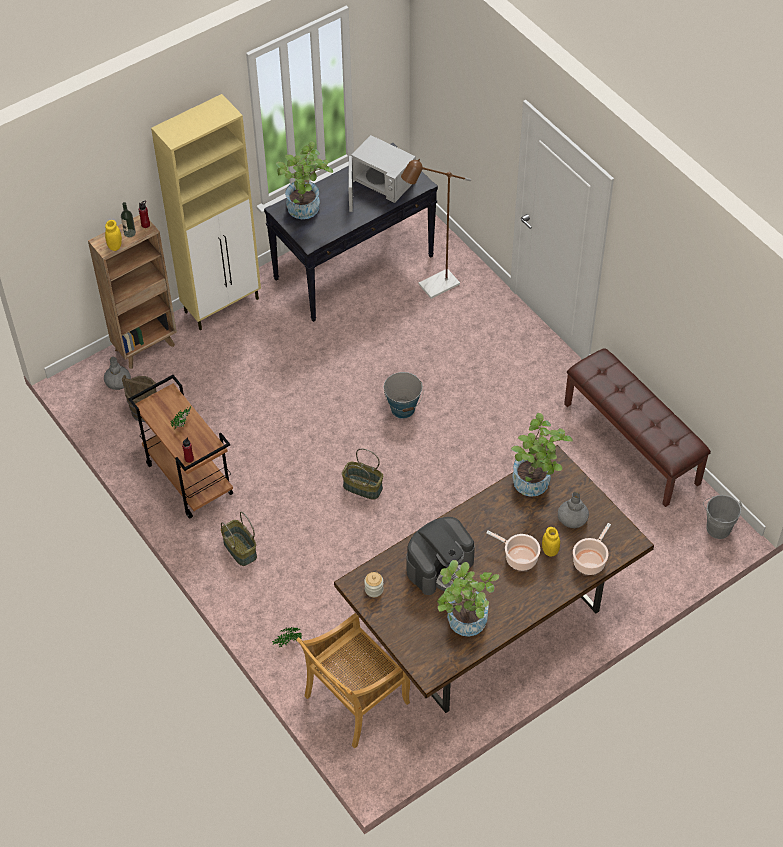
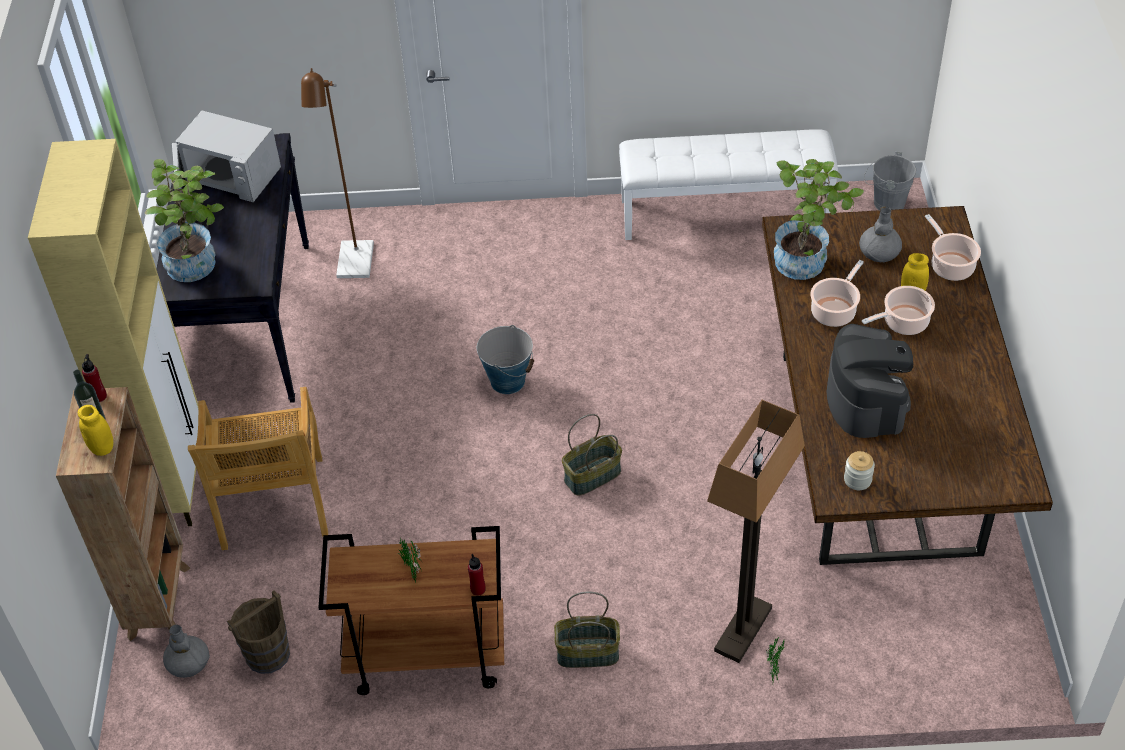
camera: 55 degrees left, 5 degrees down
(305, 615) = (743, 630): none -> floor lamp
(355, 701) = (910, 639): beige chair -> beige chair (273, 505)
(380, 182) = (228, 177): white microwave -> white microwave turned 45 degrees clockwise
(464, 624) = (969, 417): potted plant -> none
(502, 518) = (834, 311): none -> cooking pot
(632, 443) = (725, 213): brown bench -> white bench

